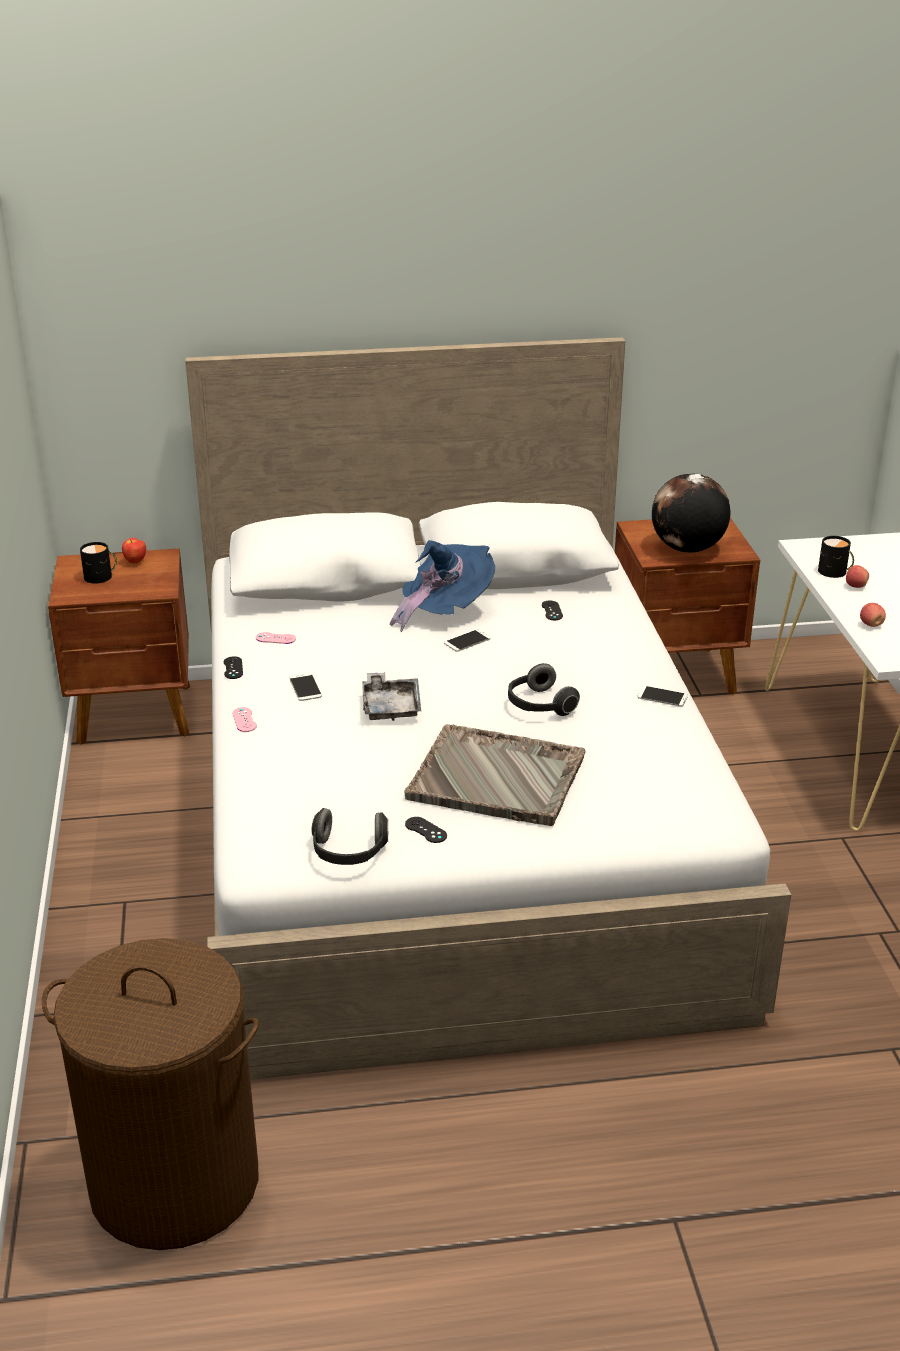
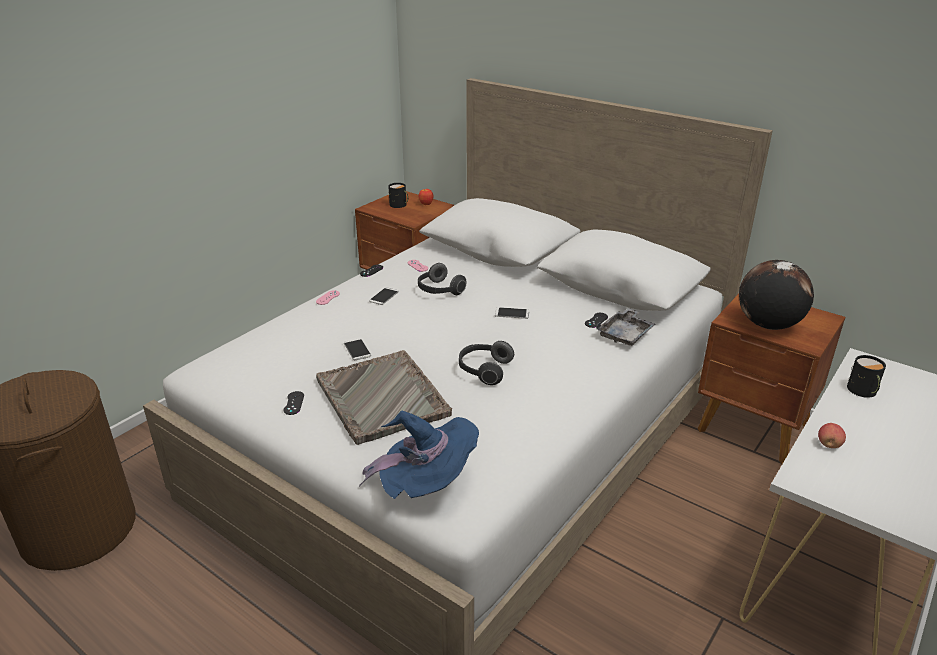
camera: 45 degrees right, 0 degrees up
(348, 853) = (239, 391): headphones -> headphones (439, 291)
(390, 706) = (405, 327): grey tray -> grey tray (625, 334)
(444, 610) = (531, 290): blue hat -> blue hat (427, 484)
(662, 697) = (572, 408): phone -> phone (357, 349)
(855, 586) = (865, 410): apple -> none

